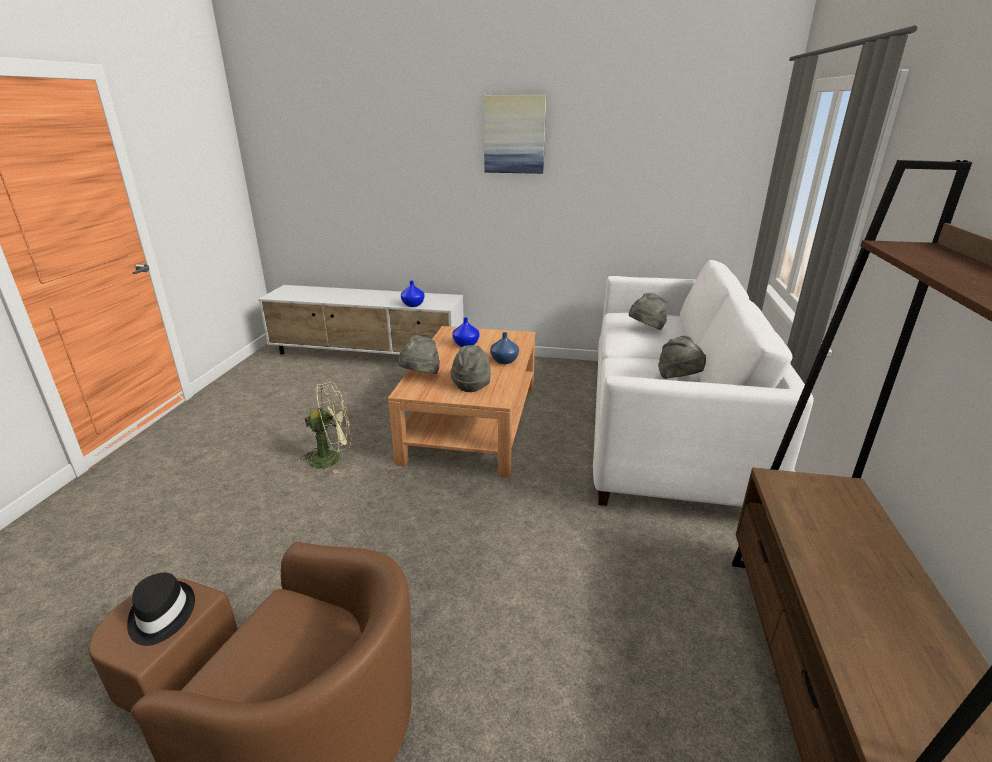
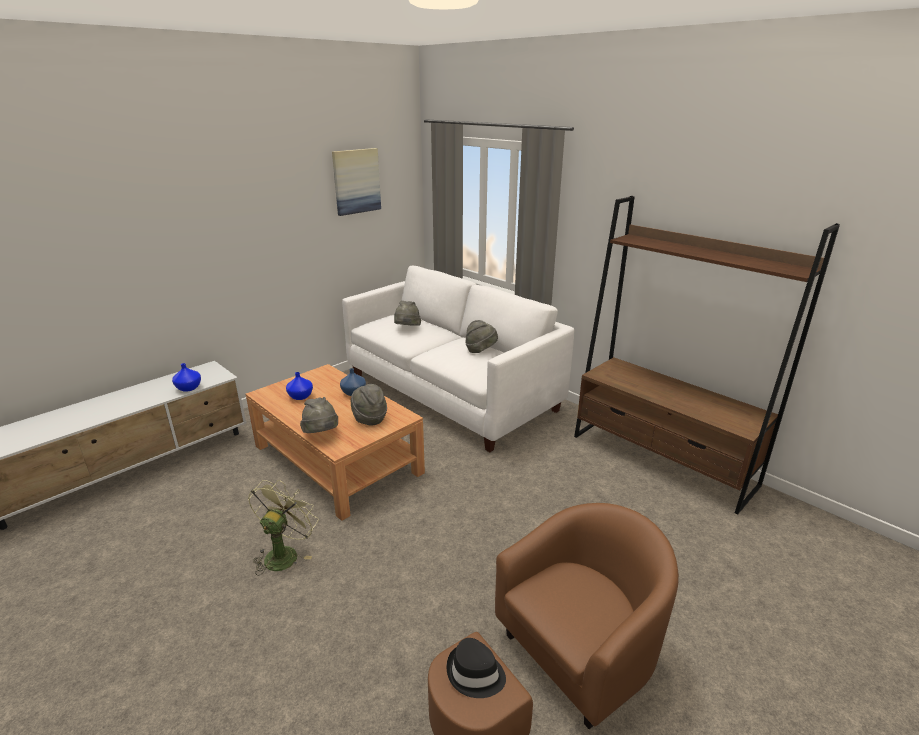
camera: 55 degrees left, 0 degrees up
(514, 134) = (235, 194): picture -> picture (356, 181)

